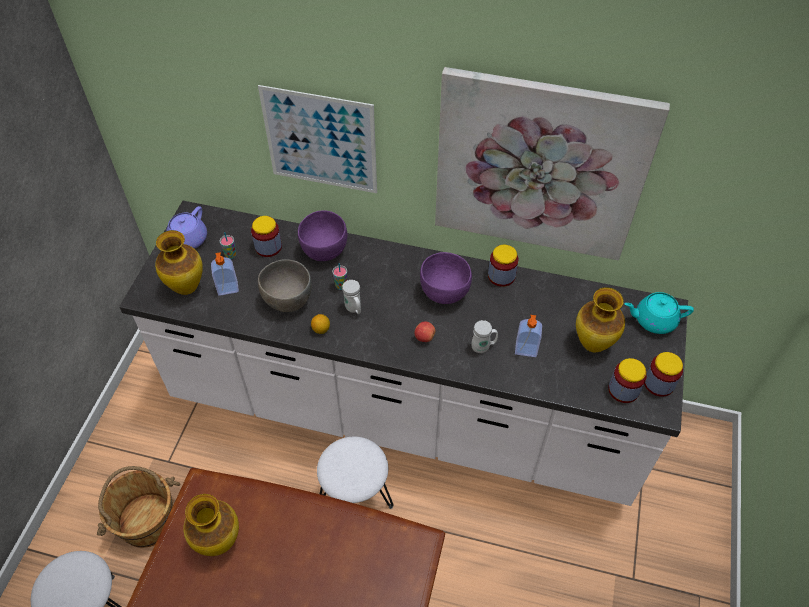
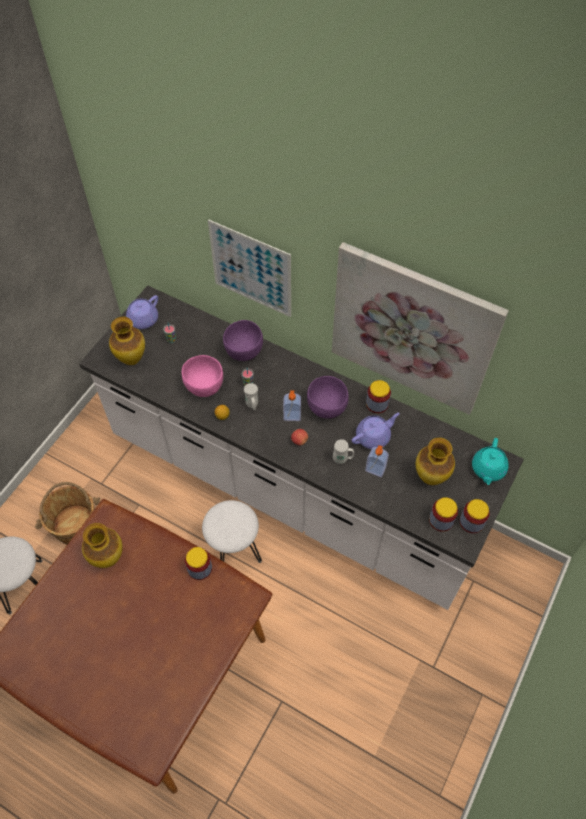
camera: 15 degrees right, 5 degrees up
(228, 289) = (162, 367): soap dispenser -> soap dispenser (292, 416)
(268, 247) = (202, 339): jar -> jar (199, 568)
(288, 300) = (204, 386): grey bowl -> pink bowl
(510, 313) = (373, 436): none -> purple teapot
(653, 320) = (488, 469): turquoise teapot -> turquoise teapot turned 90 degrees counterclockwise

